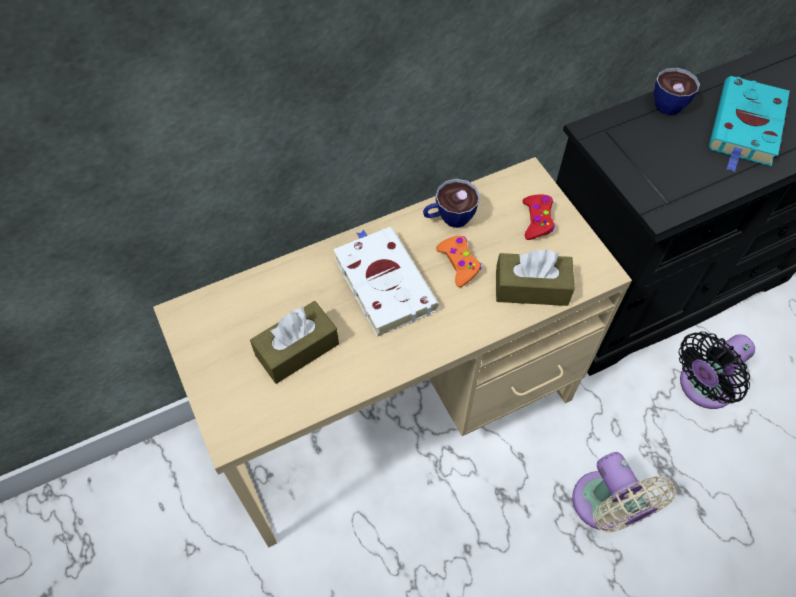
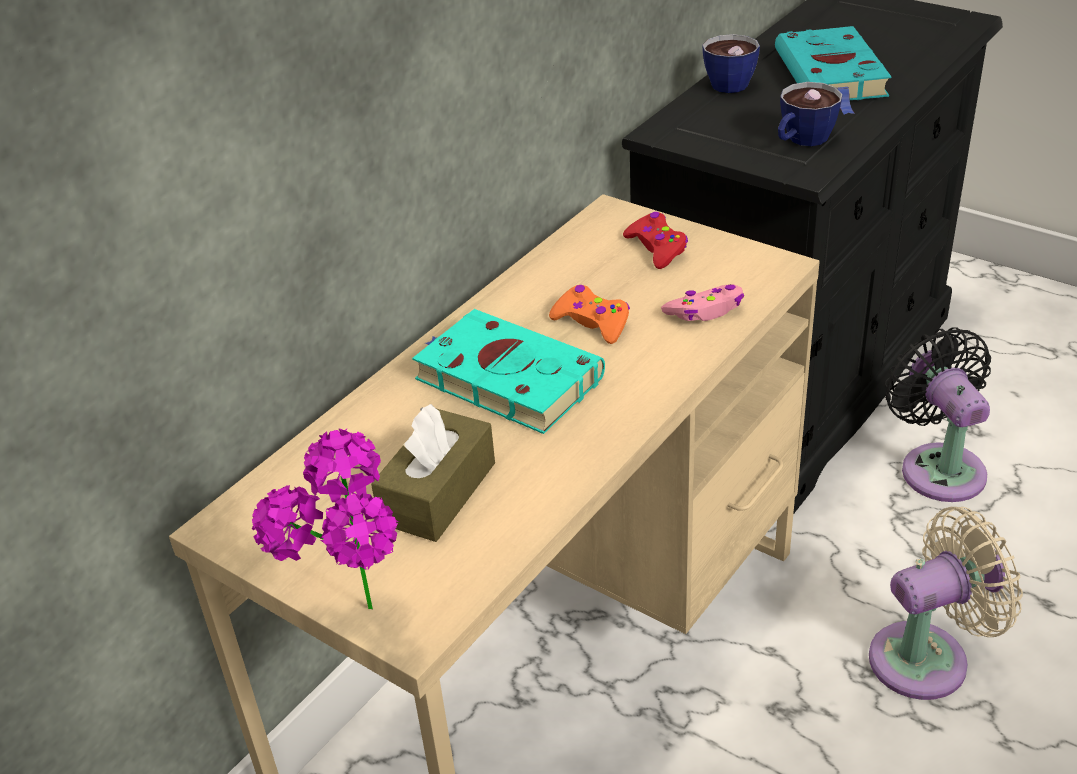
camera: 25 degrees left, 20 degrees down
(205, 420) = (358, 629): none -> potted plant
(382, 282) = (504, 377): white book -> turquoise book
(448, 218) = (541, 285): cup -> cup (801, 141)
(531, 288) = (705, 311): brown tissue box -> pink game controller
(605, 507) = (928, 657): beige fan -> beige fan turned 60 degrees counterclockwise
(702, 387) = (938, 467): black fan -> black fan turned 135 degrees clockwise

